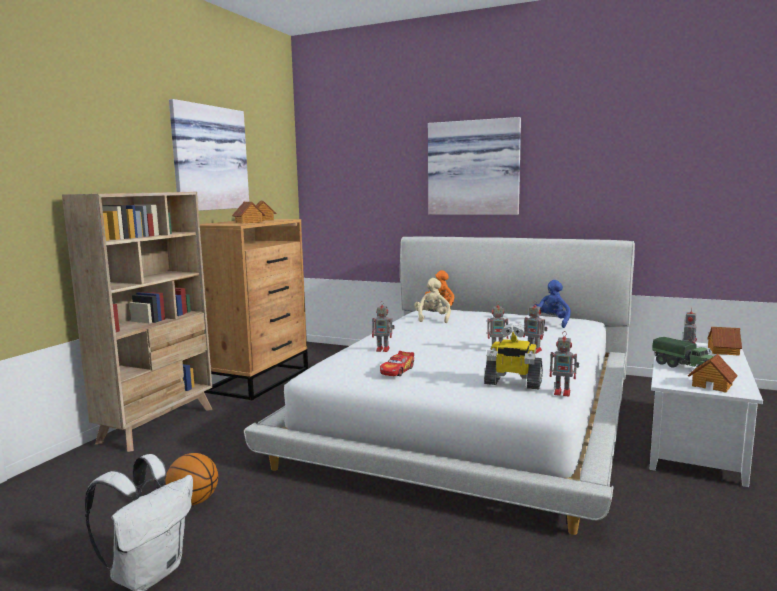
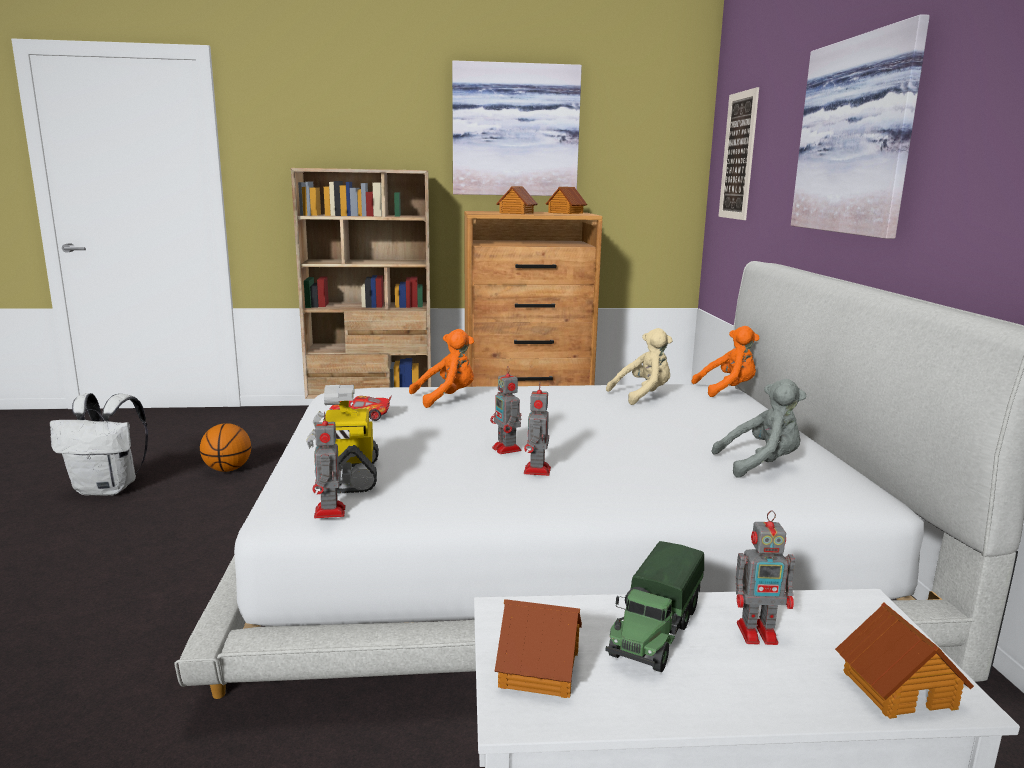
camera: 60 degrees right, 5 degrees up
(342, 176) = (738, 156): none -> picture
(383, 349) = (447, 398): toy robot -> orange plush toy
(551, 322) = (761, 465): blue plush toy -> grey plush toy

